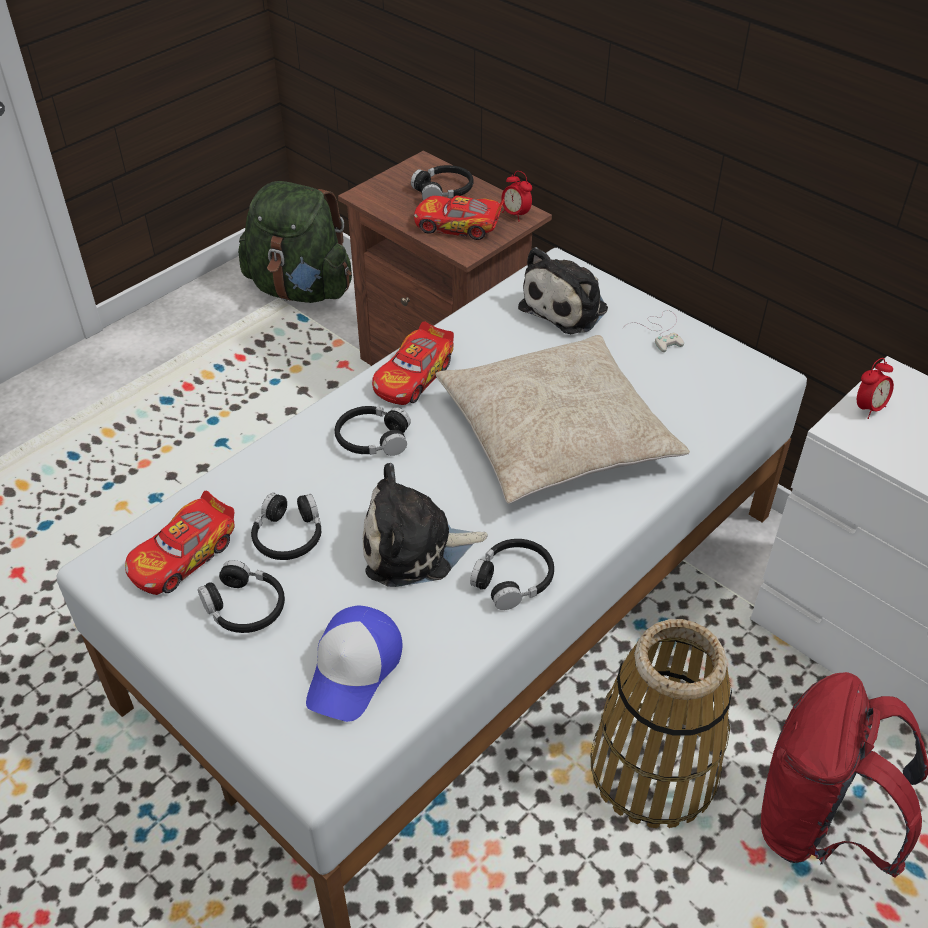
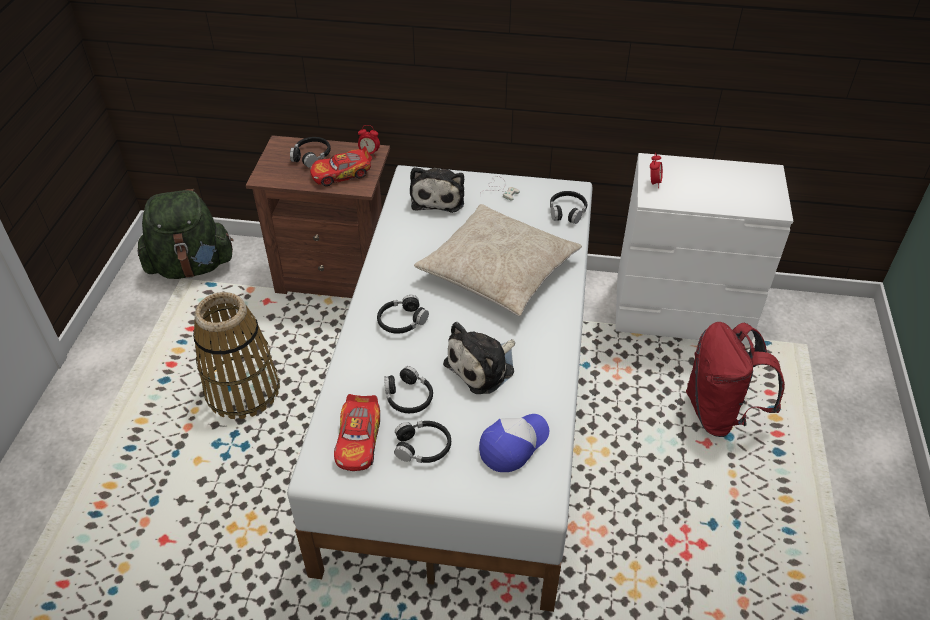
camera: 35 degrees left, 0 degrees up
(354, 670) = (513, 444): cap -> cap turned 120 degrees counterclockwise
(414, 376) = (390, 275): toy car -> none
(513, 580) = (548, 356): black headphones -> black headphones (567, 211)
(654, 770) = (630, 431): basket -> basket (243, 390)

